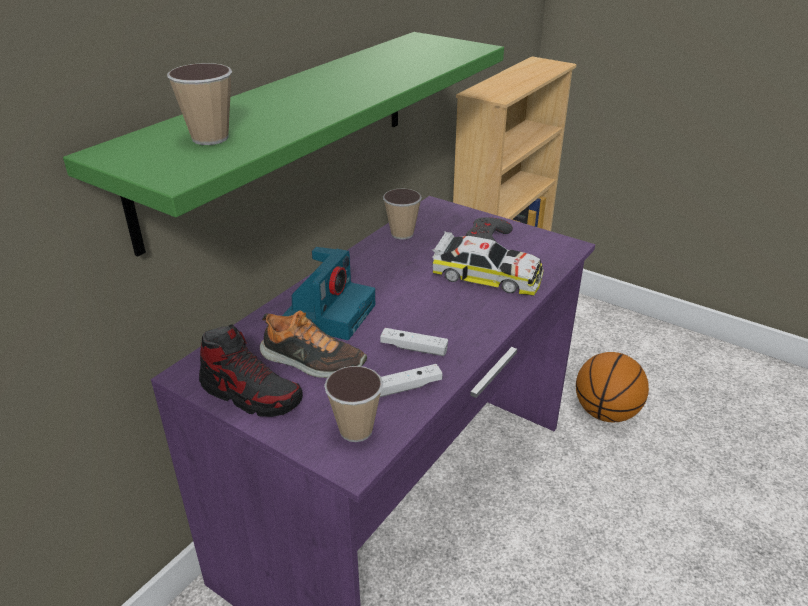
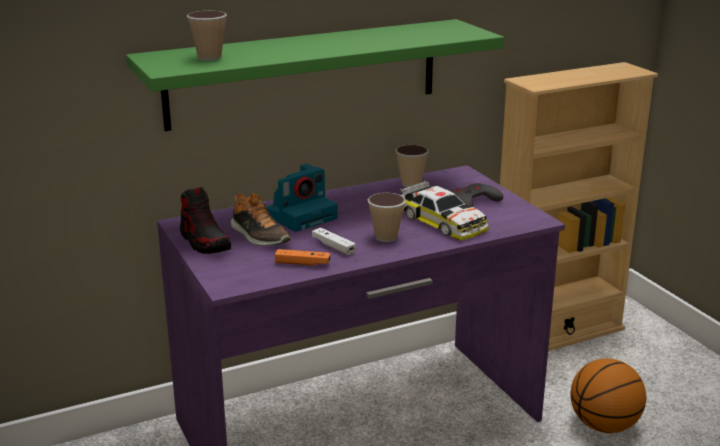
camera: 30 degrees right, 10 degrees down
(356, 430) = (246, 273): cup -> cup (386, 237)
(406, 387) = (302, 263): white game controller -> orange game controller

